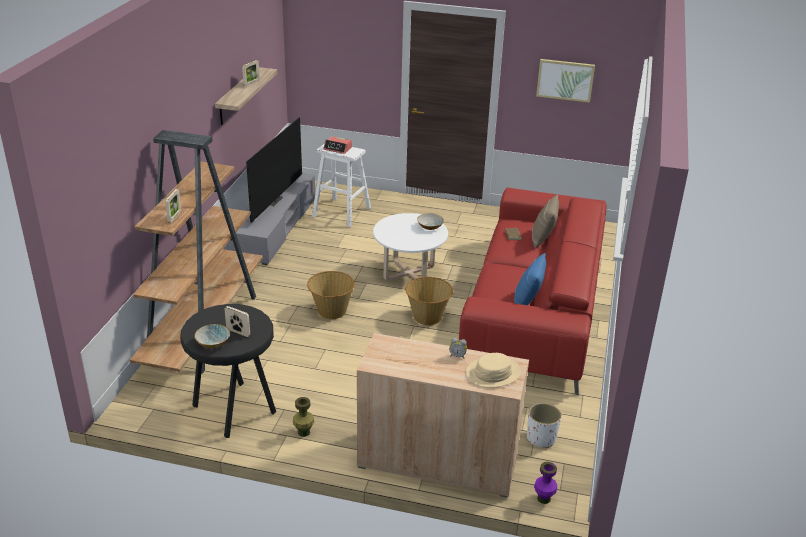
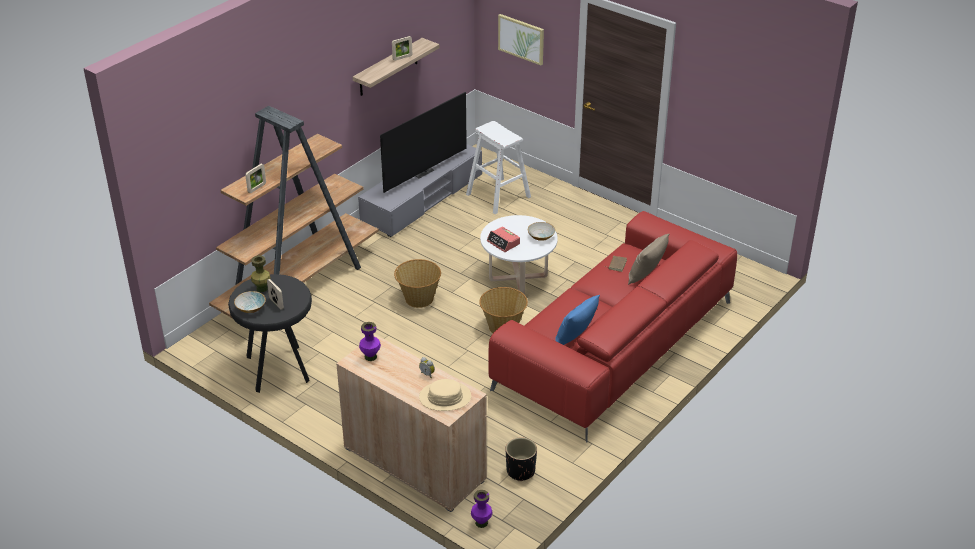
camera: 25 degrees right, 5 degrees up
(303, 432) = (321, 405): green vase -> green vase (262, 288)
(338, 148) = (496, 131): alarm clock -> alarm clock (503, 243)
(387, 354) = (370, 357): none -> purple vase
(541, 438) = (520, 471): white planter -> black planter
(565, 80) = (731, 107): picture -> picture (521, 39)

